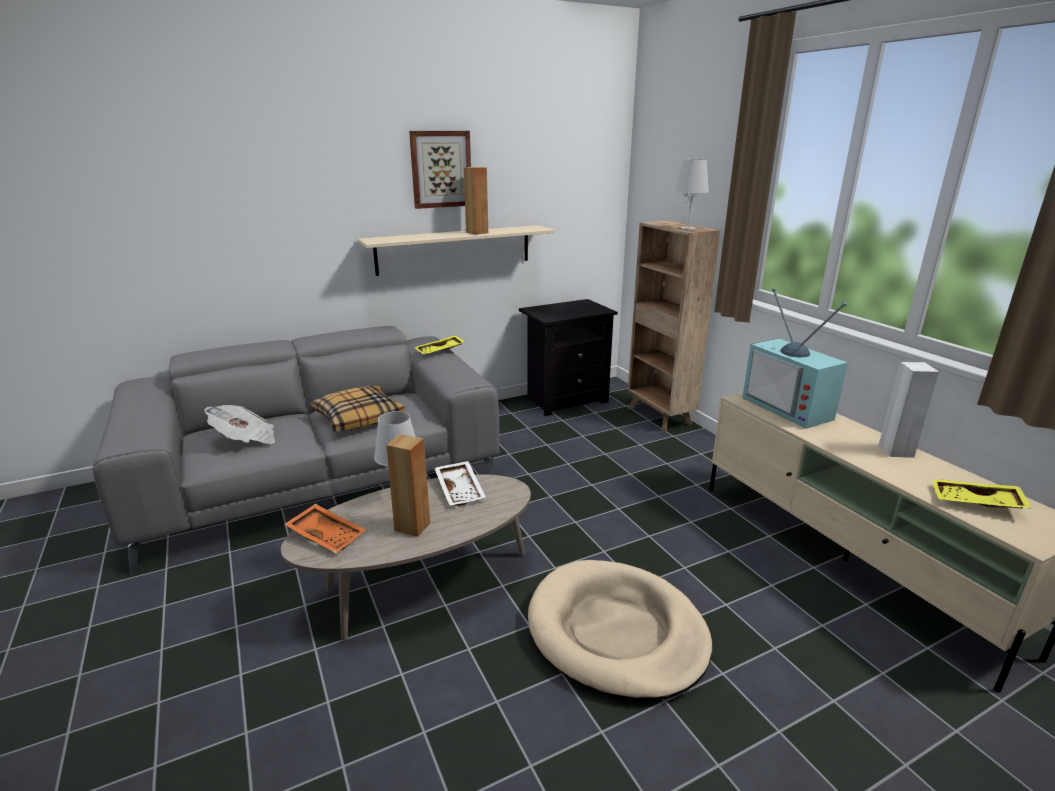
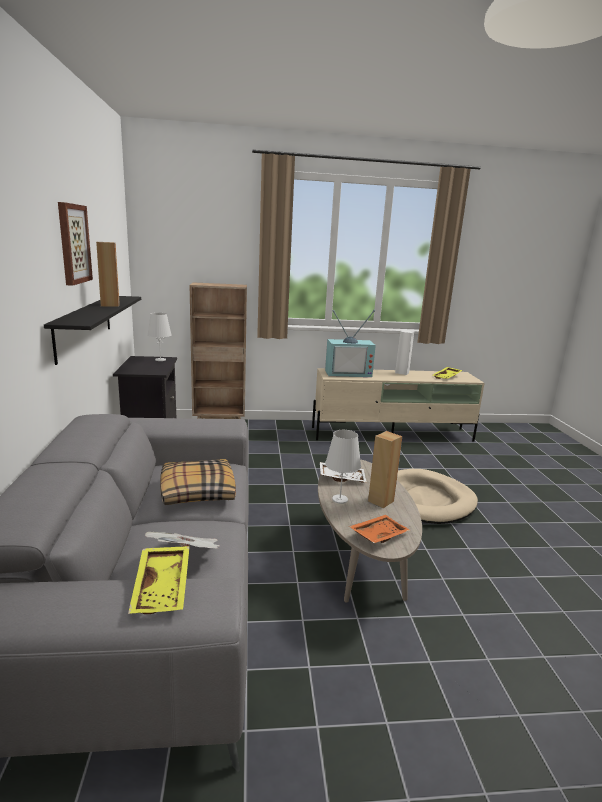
camera: 70 degrees left, 5 degrees down
(440, 351) = (150, 419): yellow tray -> yellow tray (163, 587)
(454, 249) = (84, 325): beige shelf -> black shelf
(688, 228) = (233, 285): white table lamp -> white table lamp (160, 360)

